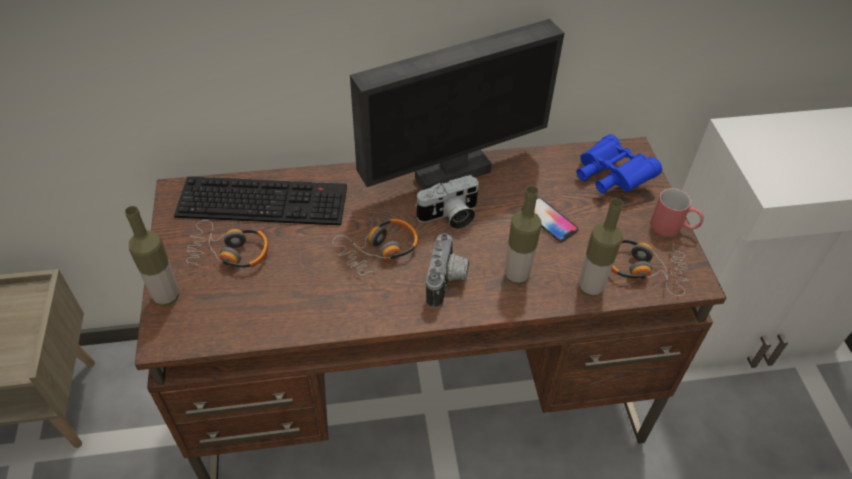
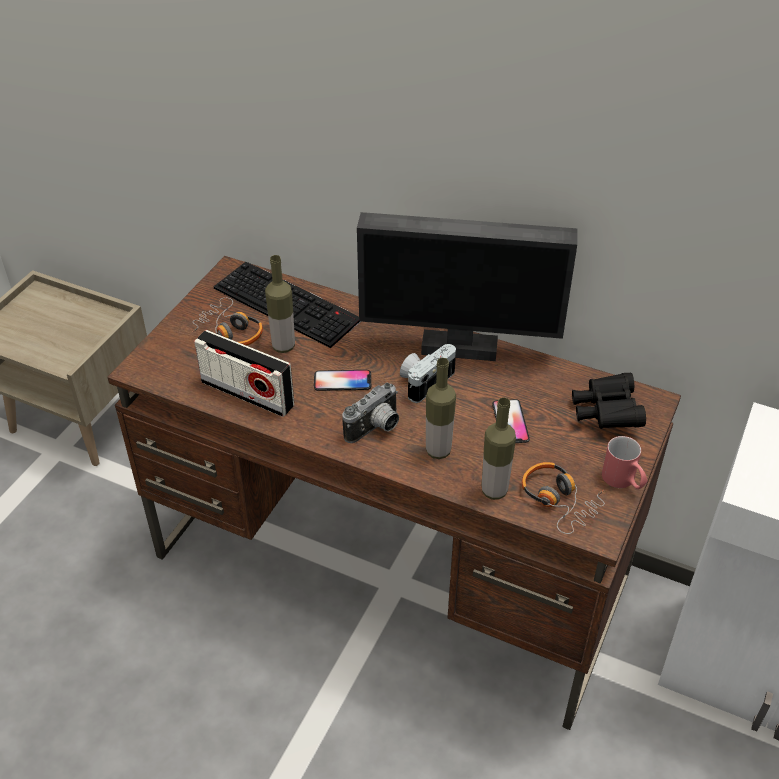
camera: 35 degrees right, 5 degrees down
(166, 296) = (163, 341): bottle -> bottle (283, 346)
(300, 308) = (247, 394): none -> radio
(379, 252) = (342, 381): headphones -> phone
(450, 217) = (425, 381): camera -> camera turned 120 degrees clockwise
(610, 177) = (606, 413): blue binoculars -> black binoculars

